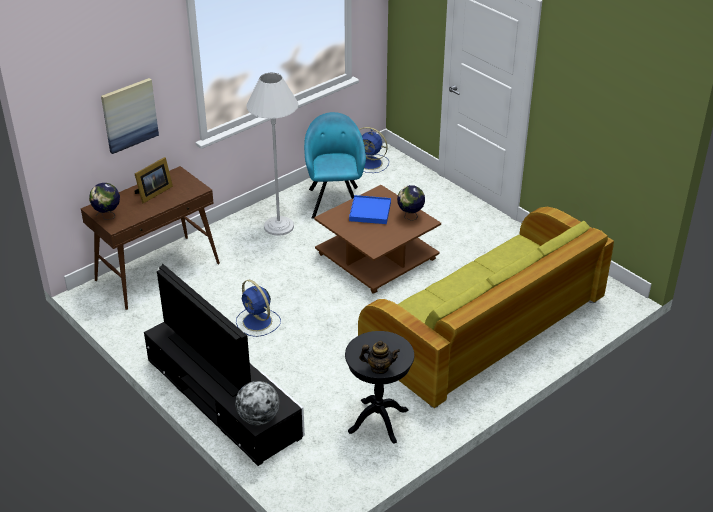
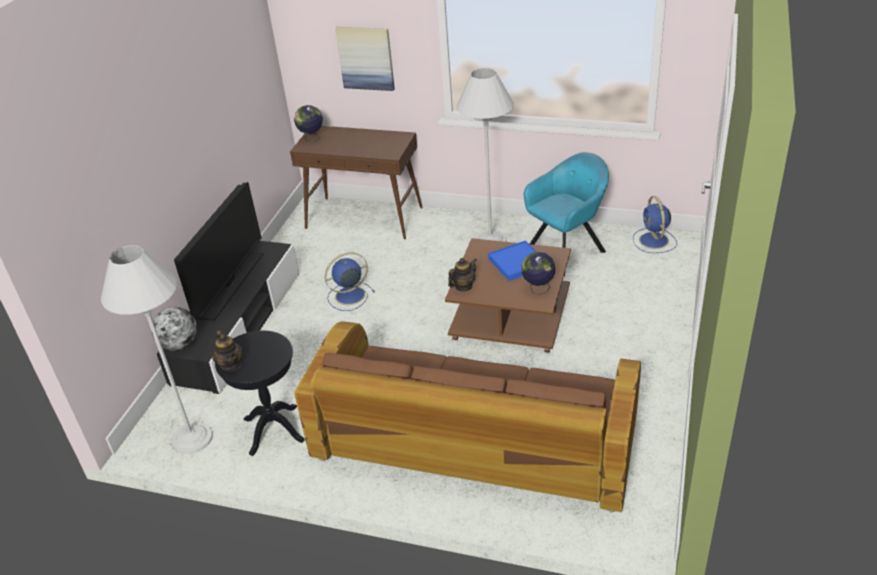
camera: 60 degrees right, 0 degrees up
(153, 193) = (363, 140): picture frame -> none
(258, 322) = (349, 296): blue fan -> blue fan turned 45 degrees clockwise
(341, 471) = (192, 438): none -> white floor lamp
(369, 245) = (463, 286): none -> teapot
(484, 328) = (474, 439): green sofa -> brown sofa

